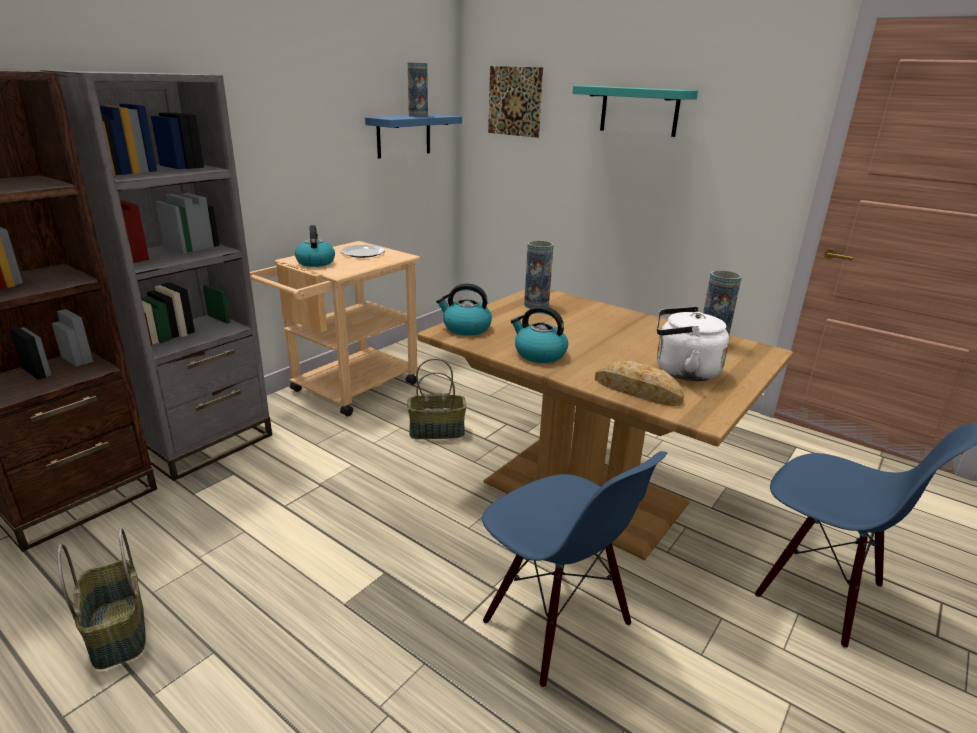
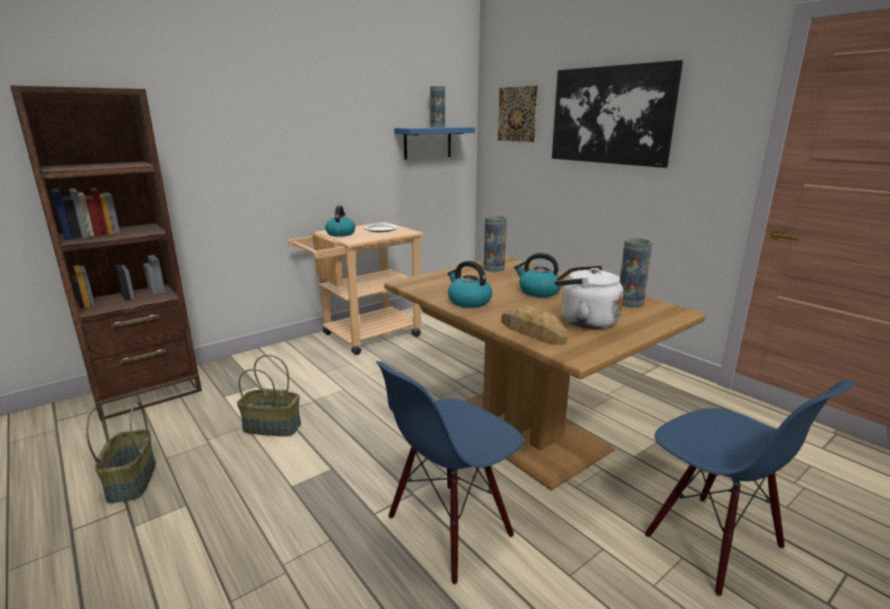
camera: 15 degrees right, 5 degrees down
(206, 444) = (248, 364): grey bookcase -> none
(437, 431) = (420, 371): basket -> basket (273, 426)
(466, 328) = (423, 281): kettle -> kettle (538, 292)
(555, 624) = (449, 528): blue chair -> blue chair turned 75 degrees clockwise
(639, 111) = (610, 115): turquoise shelf -> picture

